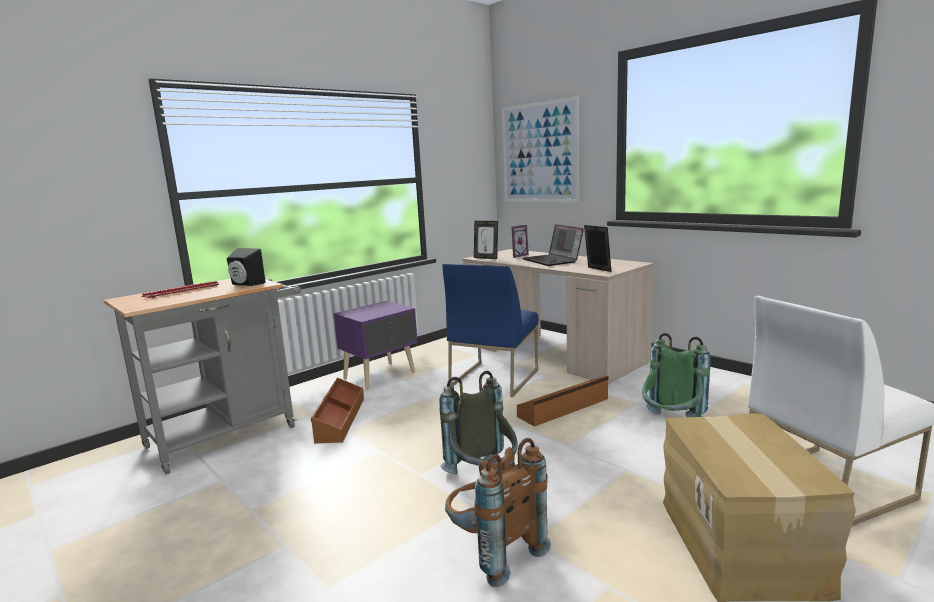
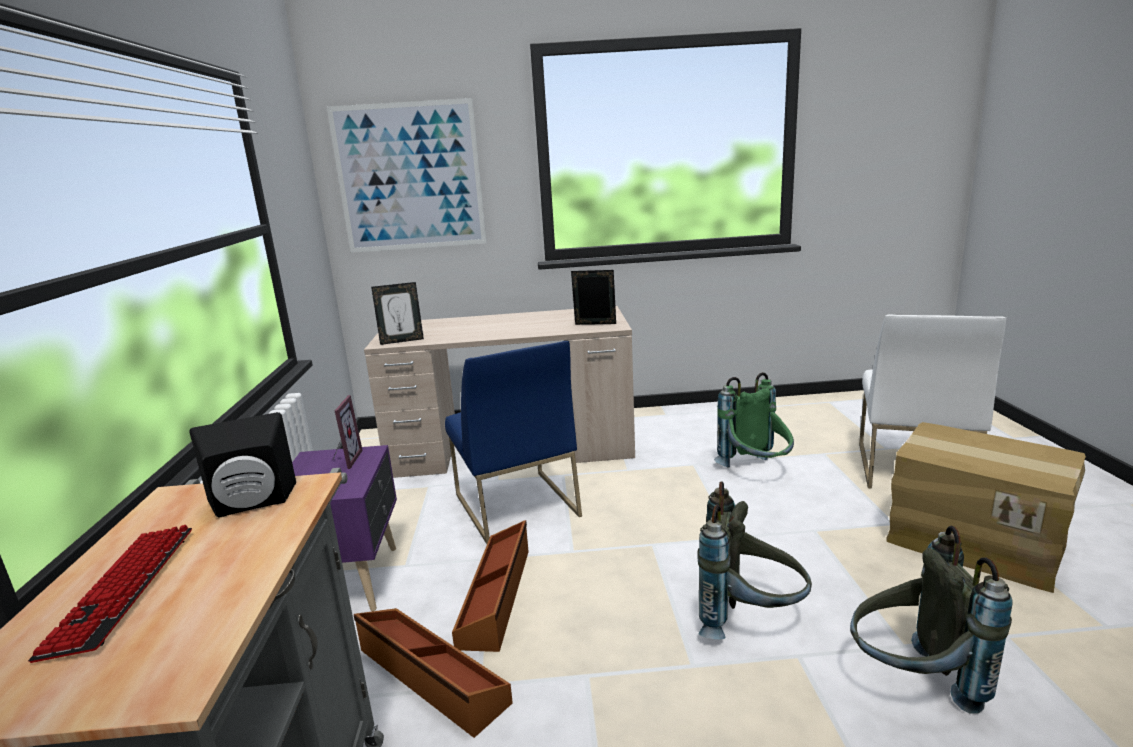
camera: 50 degrees left, 5 degrees up
(493, 552) = (912, 683): brown backpack -> grey backpack
(517, 256) = (435, 329): picture frame -> picture frame (344, 460)
(553, 260) = (506, 325): laptop -> none
(564, 408) = (652, 501): brown storage box -> brown storage box (497, 595)

